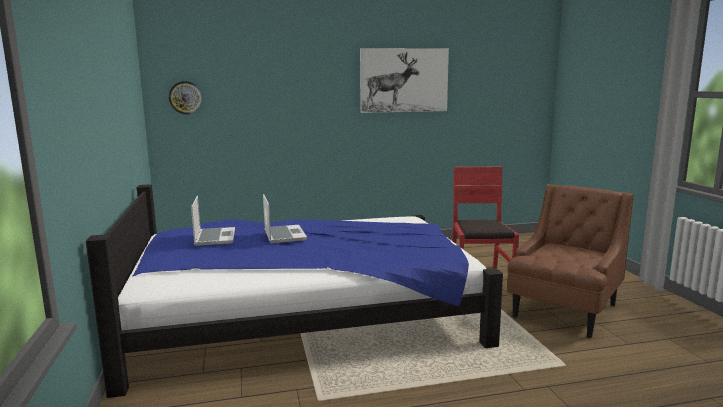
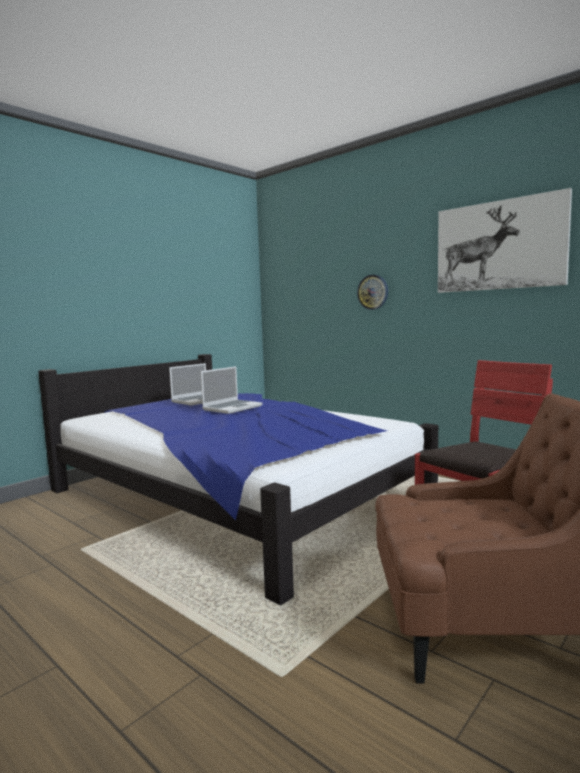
camera: 55 degrees right, 5 degrees down
(186, 97) = (285, 285): wall clock -> wall clock (373, 292)

